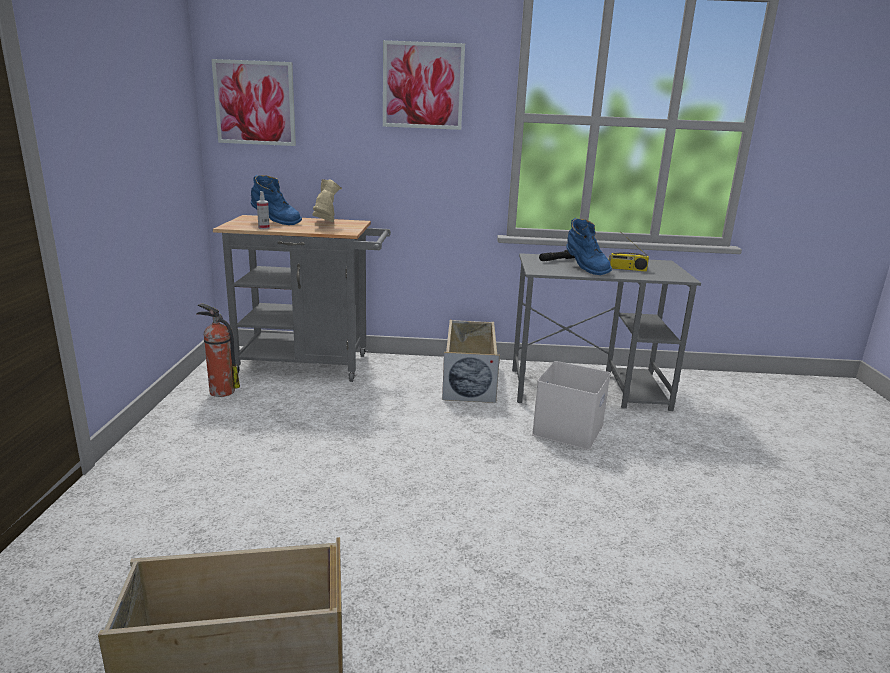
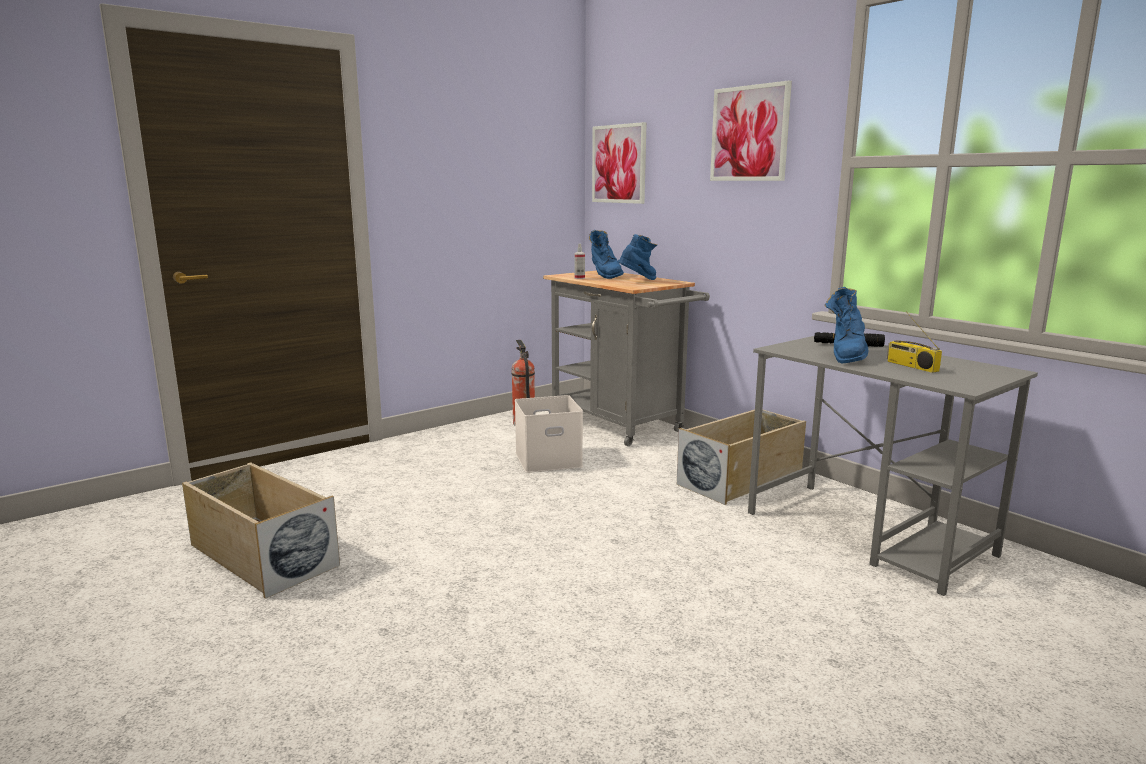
camera: 50 degrees right, 5 degrees down
(325, 224) = (638, 281): beige boot -> blue boot
(567, 429) = (751, 552): white storage box -> white storage box (549, 459)

